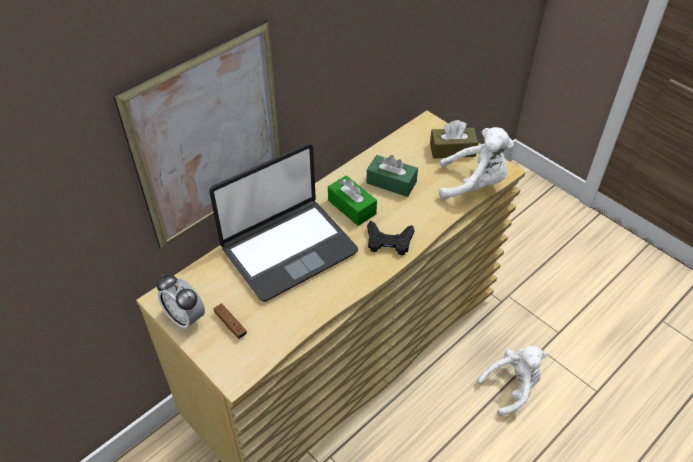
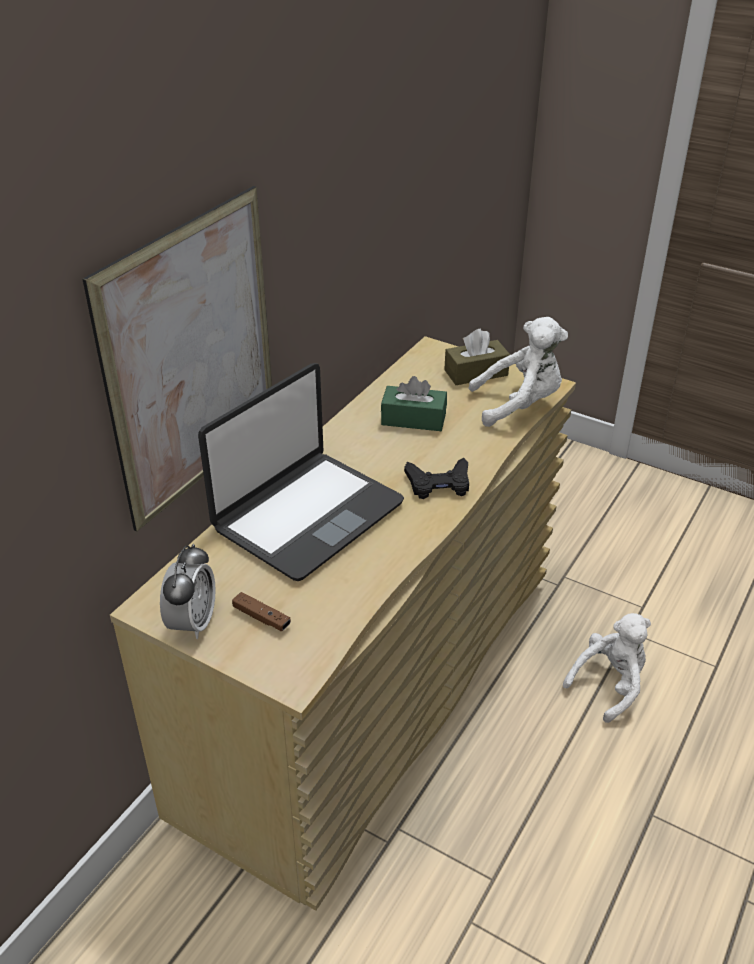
camera: 15 degrees left, 10 degrees down
(185, 318) = (192, 623): alarm clock -> alarm clock turned 105 degrees counterclockwise
(352, 207) = (373, 454): green tissue box -> none

